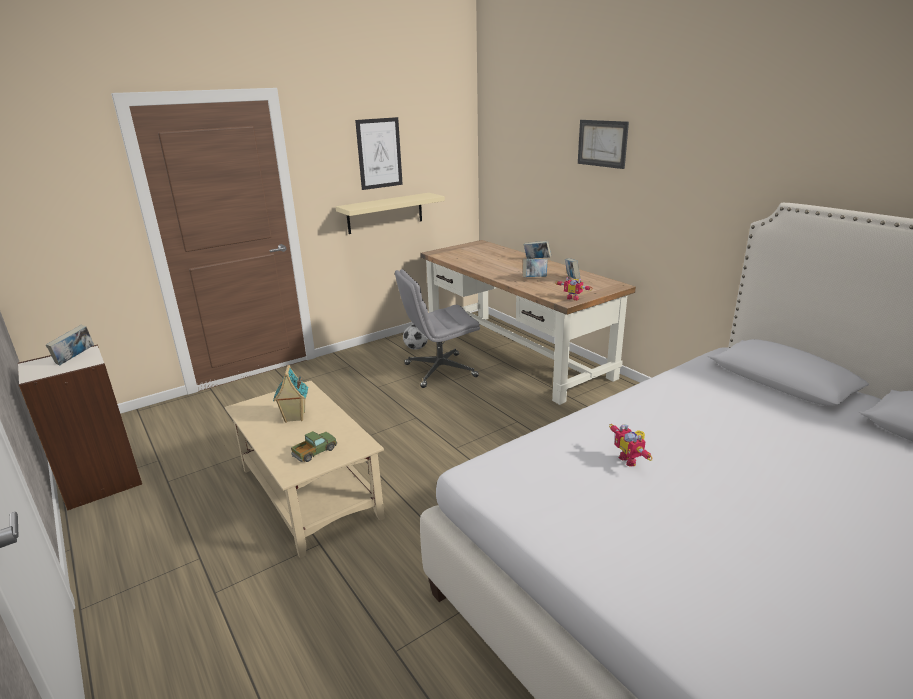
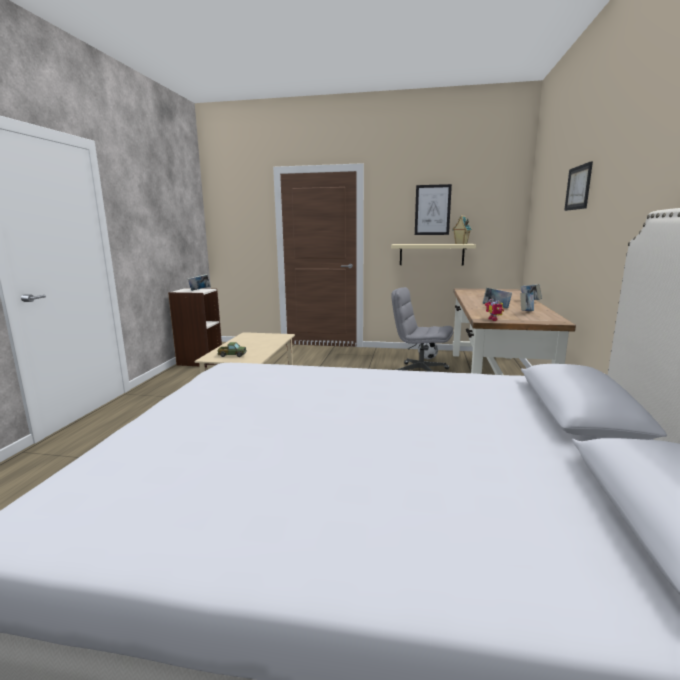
camera: 45 degrees right, 10 degrees down
(294, 417) = (255, 343): toy house -> toy house (460, 244)
(630, 459) = (306, 389): toy robot -> none

